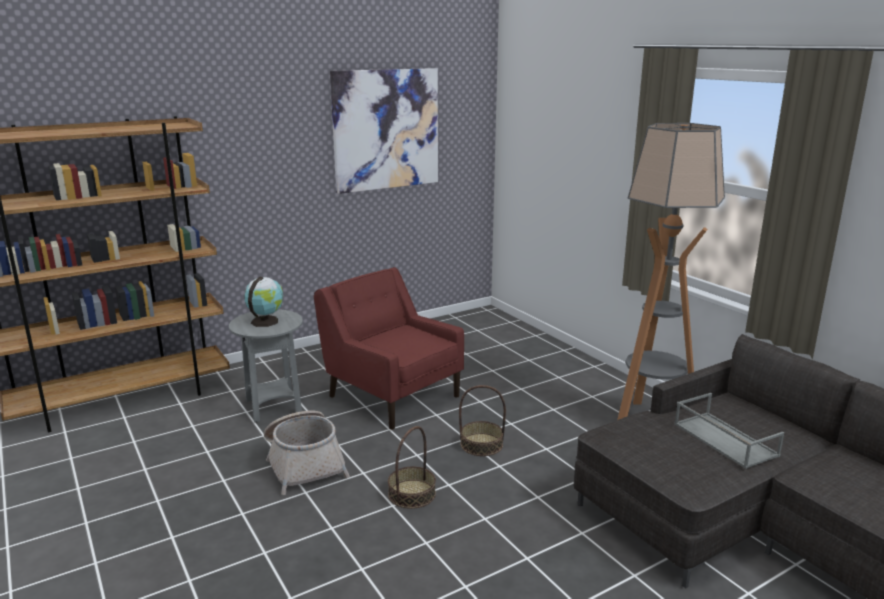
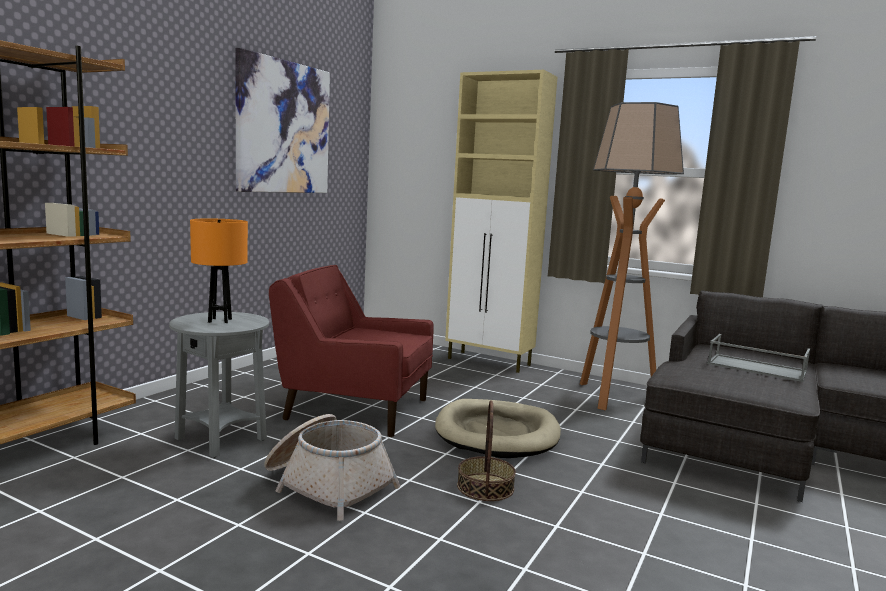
camera: 30 degrees left, 10 degrees down
(265, 321) = (219, 320): globe -> orange table lamp
(481, 444) = (497, 433): basket -> beige dog bed
(571, 360) = (490, 362): none -> beige cabinet

